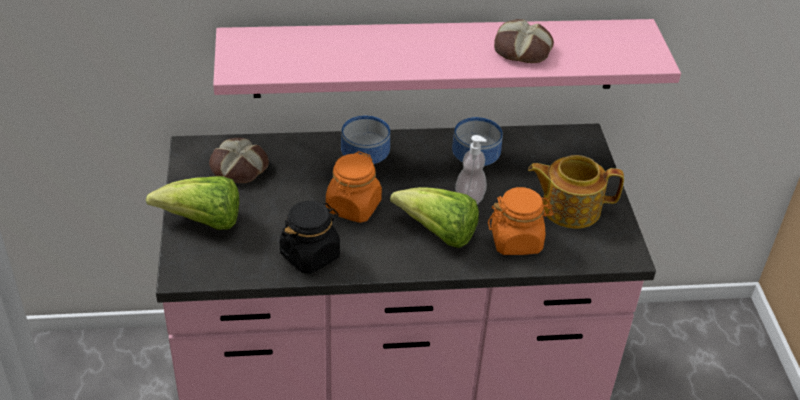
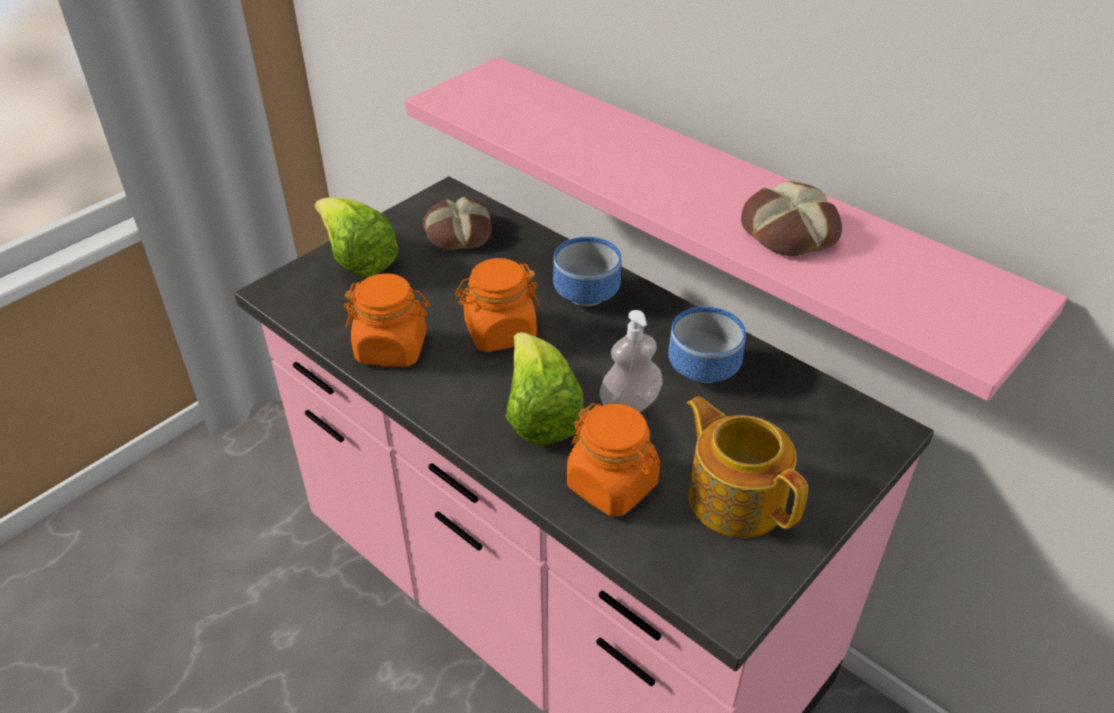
camera: 50 degrees right, 0 degrees up
(310, 255) = (392, 348): black jar -> orange jar

